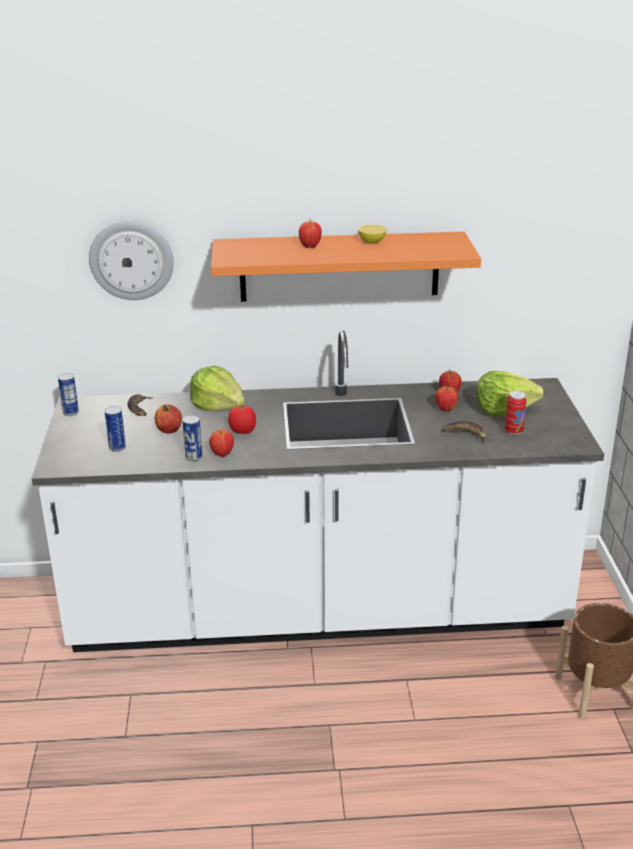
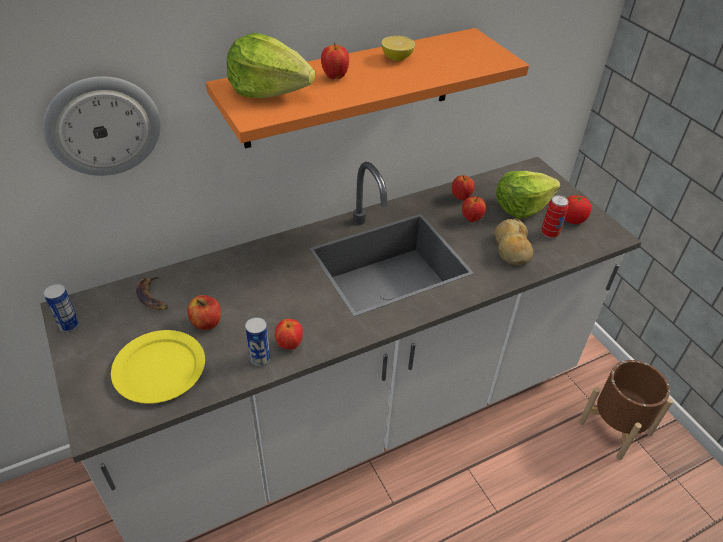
camera: 25 degrees left, 15 degrees up
(117, 448) = (159, 369): can -> yellow plate
(218, 406) = (242, 271): lettuce -> lettuce (269, 90)
(243, 431) = (291, 302): tomato -> tomato (573, 220)
(465, 435) = (511, 249): banana -> bread

